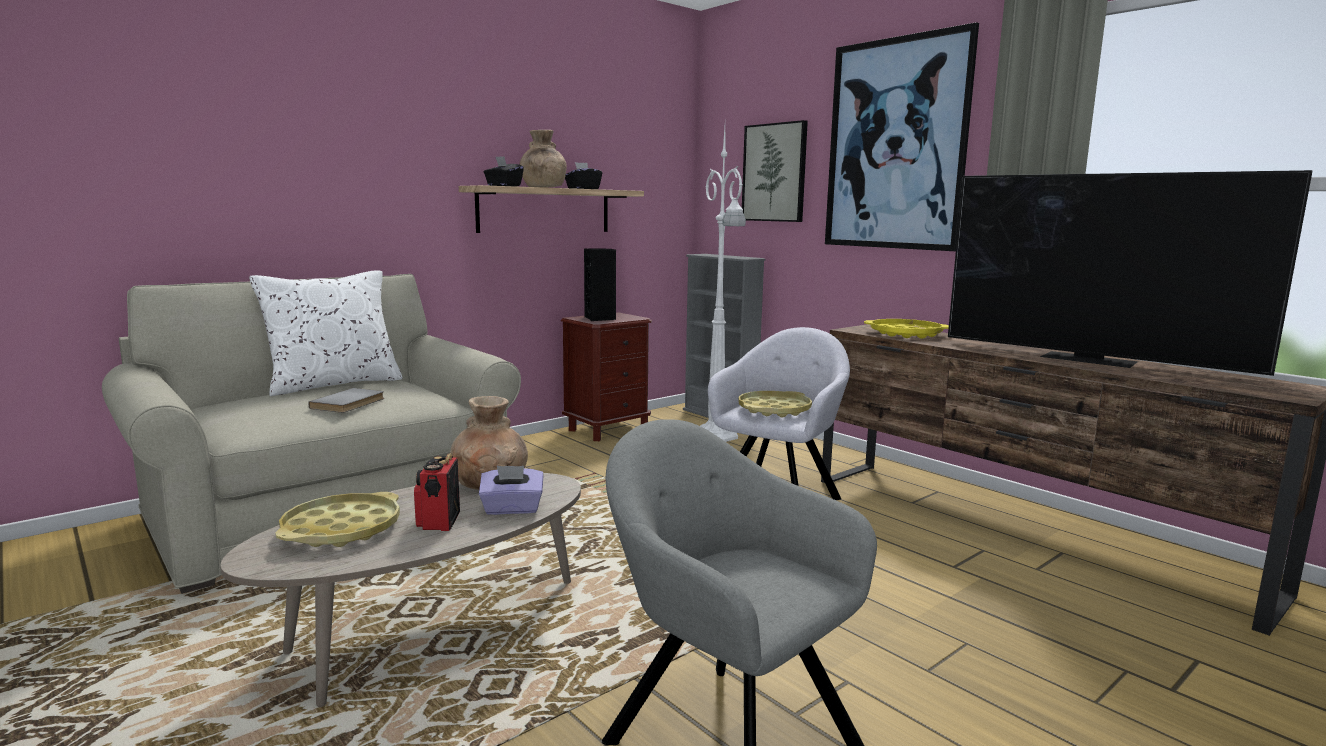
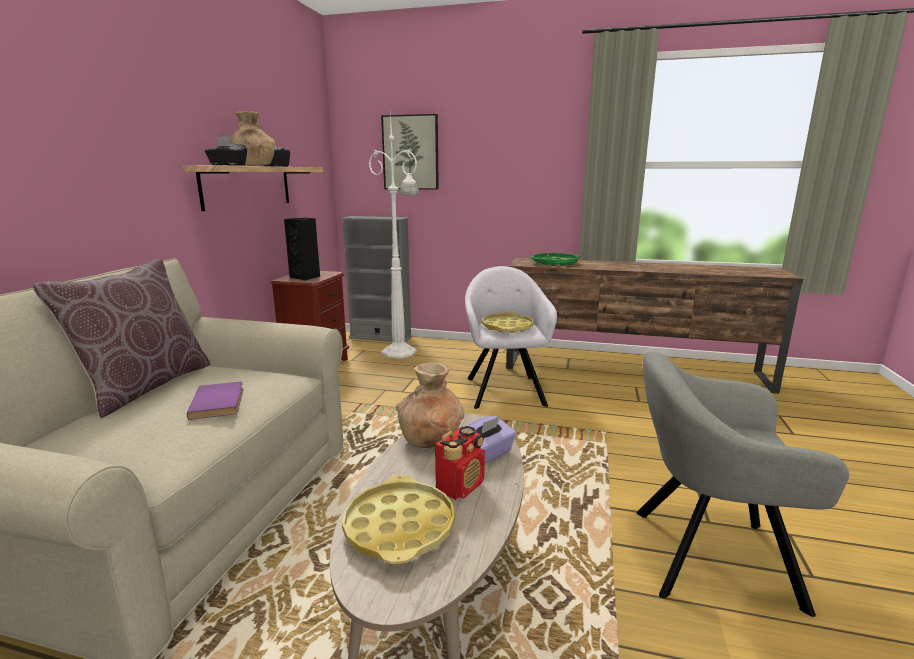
camera: 35 degrees left, 5 degrees up
(333, 384) = (145, 386): white pillow -> brown pillow
(350, 403) = (220, 402): grey book -> purple book
(438, 522) = (461, 486): radio -> radio turned 105 degrees counterclockwise
(895, 145) = (512, 135): picture -> none
(905, 334) = (554, 263): yellow tray -> green tray
(1090, 359) = (670, 266): television -> none

